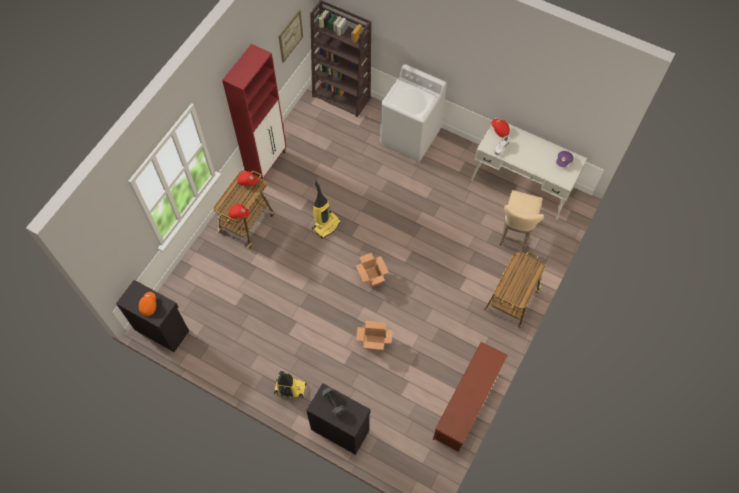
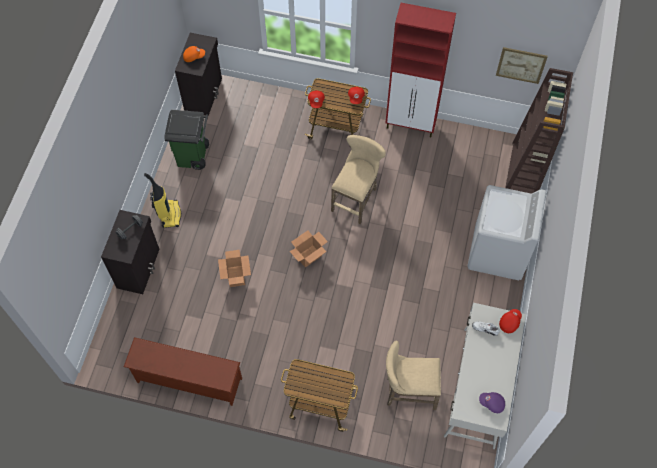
camera: 75 degrees right, 0 degrees up
(231, 354) = (193, 156): none -> green trash can
(326, 225) = (356, 198): vacuum cleaner -> beige stool

